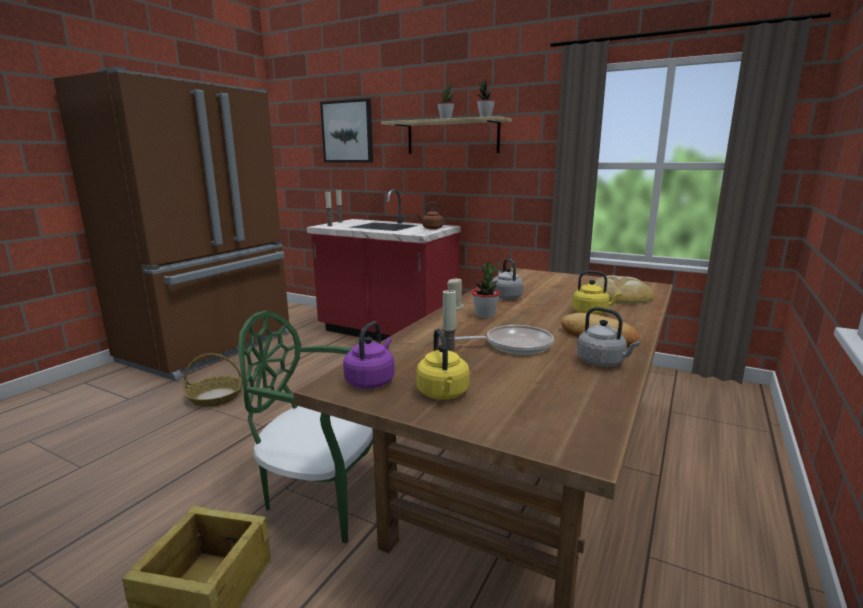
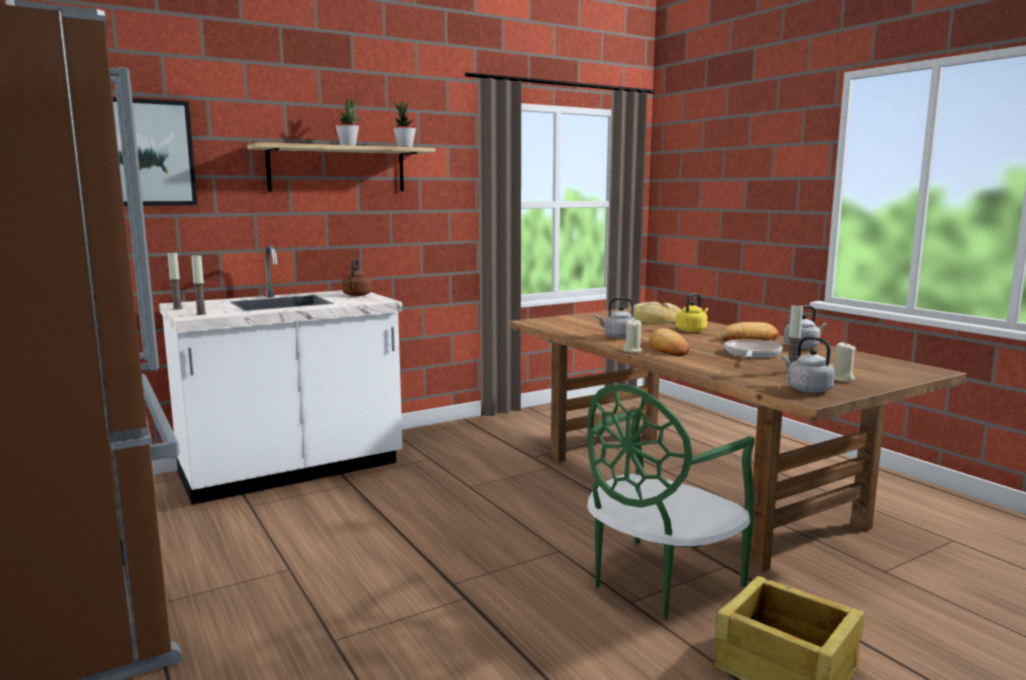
camera: 60 degrees left, 5 degrees down
(215, 397) = (314, 627): basket -> none
(371, 381) = (806, 389): purple kettle -> grey kettle
(387, 334) = (292, 471): red counter -> white counter
(443, 394) = (841, 379): yellow kettle -> beige candle
(485, 315) = (668, 348): potted plant -> bread

